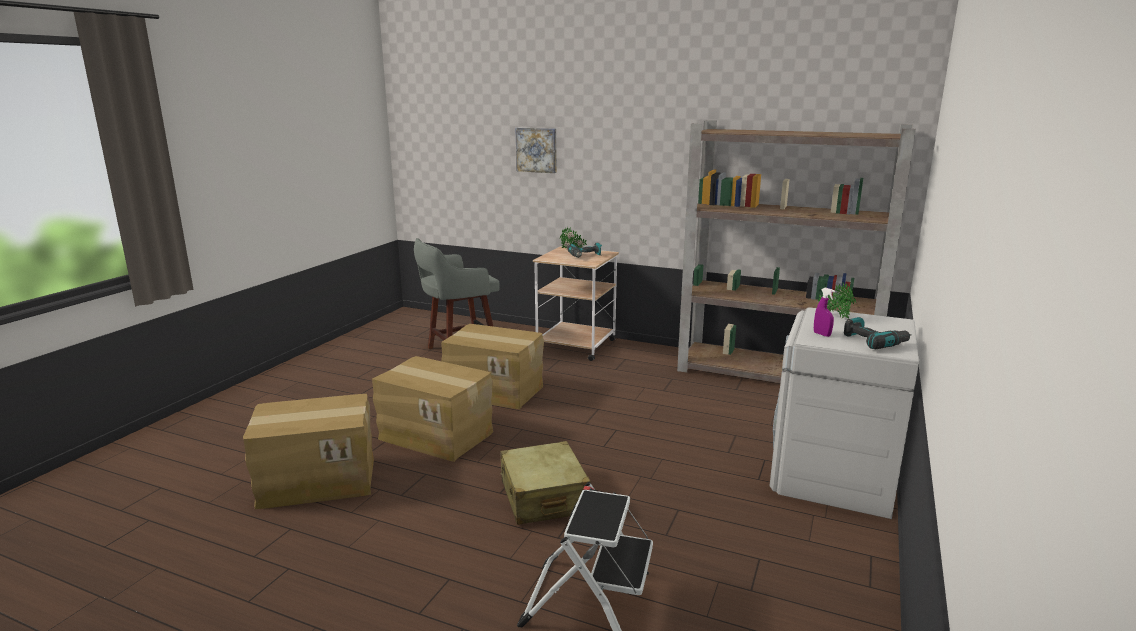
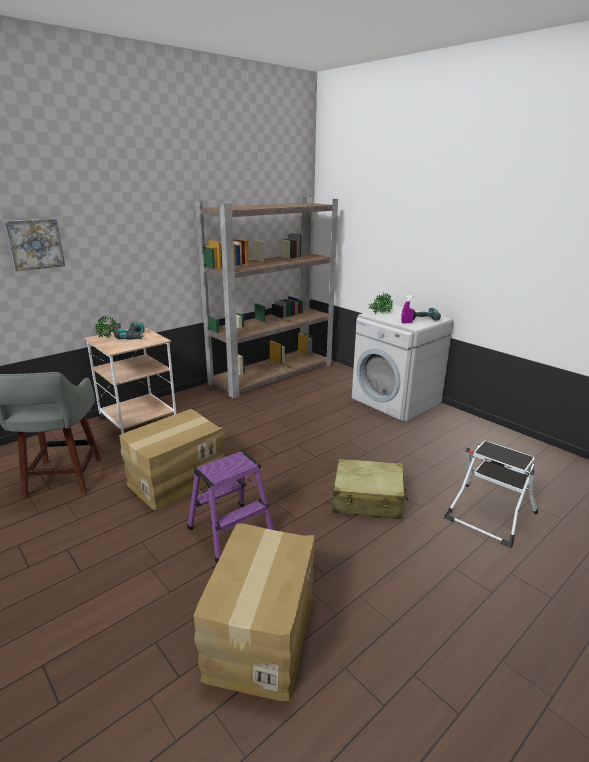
camera: 65 degrees left, 5 degrees up
(437, 435) = (231, 531): cardboard box -> purple step ladder

